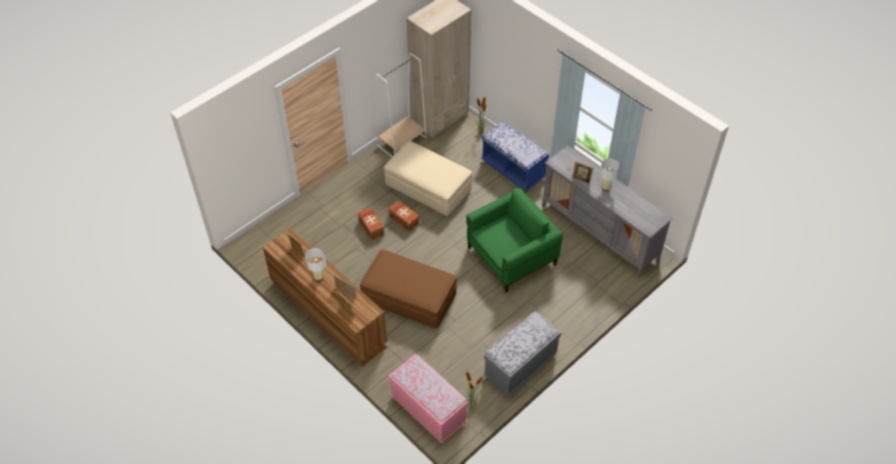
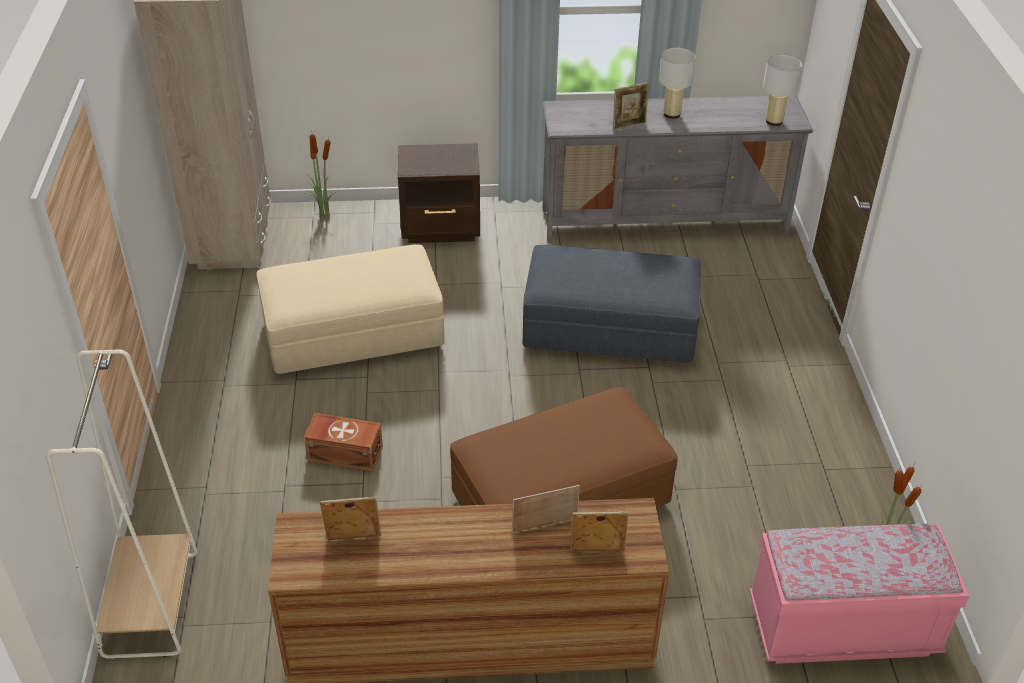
camera: 50 degrees left, 10 degrees down
(319, 277) = (459, 544): white table lamp -> white table lamp (773, 121)
(402, 142) = (215, 305): clothes rack -> clothes rack (152, 605)
(404, 220) = (381, 402): brown storage box -> none
(511, 257) = (609, 329): green armchair -> grey ottoman
(513, 169) = (442, 228): blue bench -> brown nightstand
(520, 366) = (844, 449): grey bench -> none

